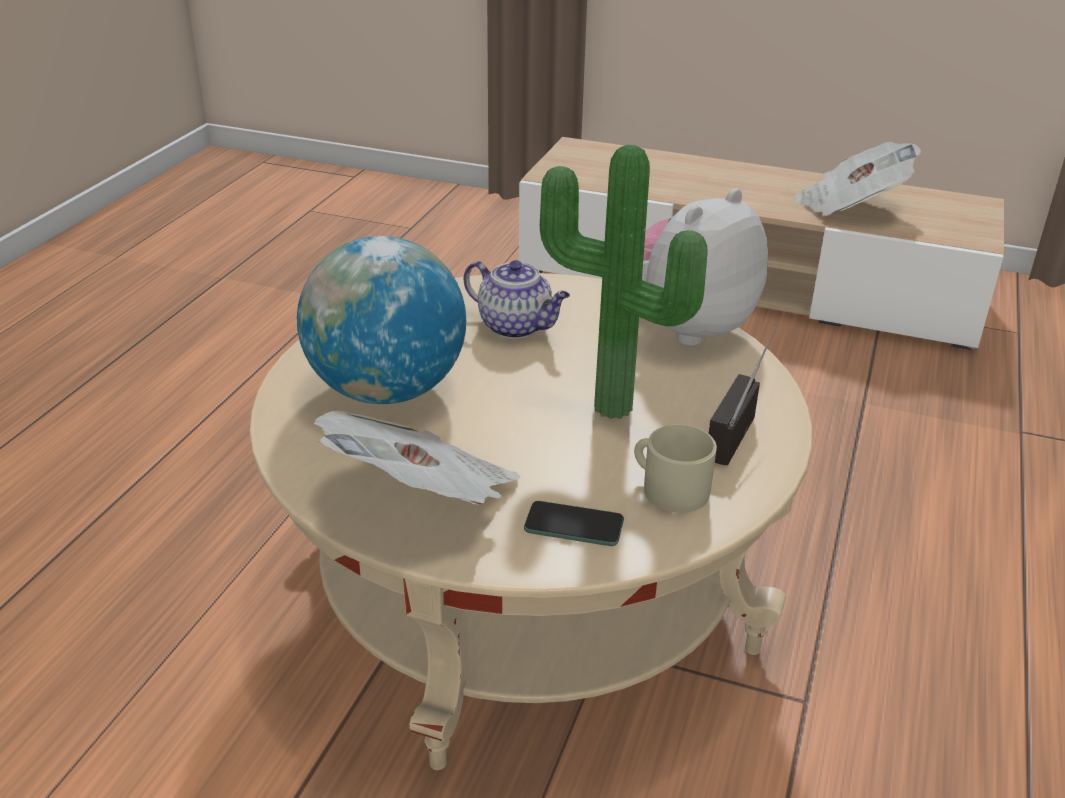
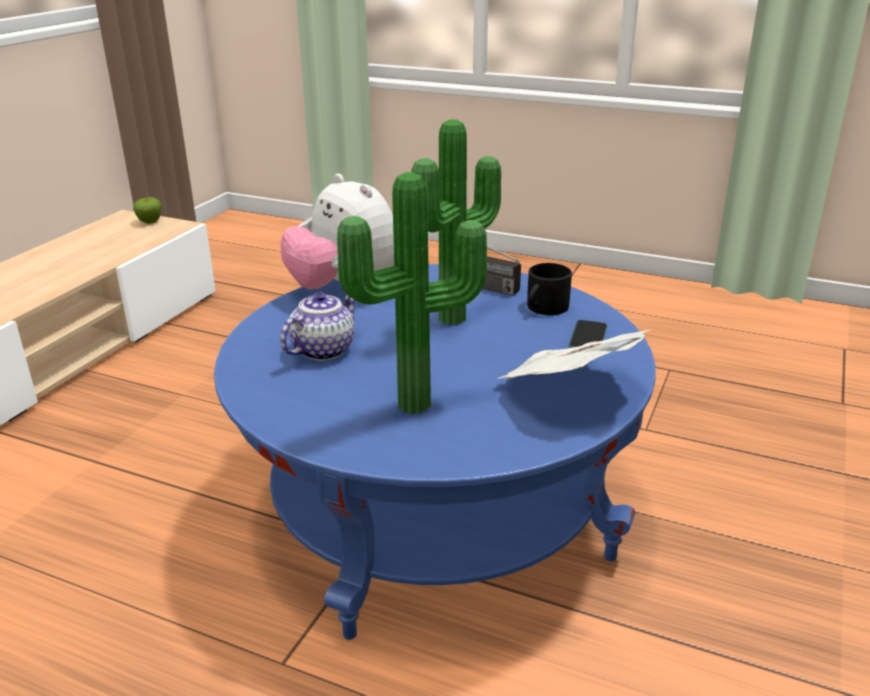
camera: 85 degrees left, 5 degrees down
(386, 390) = (418, 408): globe -> potted plant
(528, 591) = (436, 508): beige coffee table -> blue coffee table
(668, 488) = (544, 308): beige mug -> black mug
(850, 206) = (88, 254): newspaper -> none
(975, 221) = (150, 222): none -> apple

